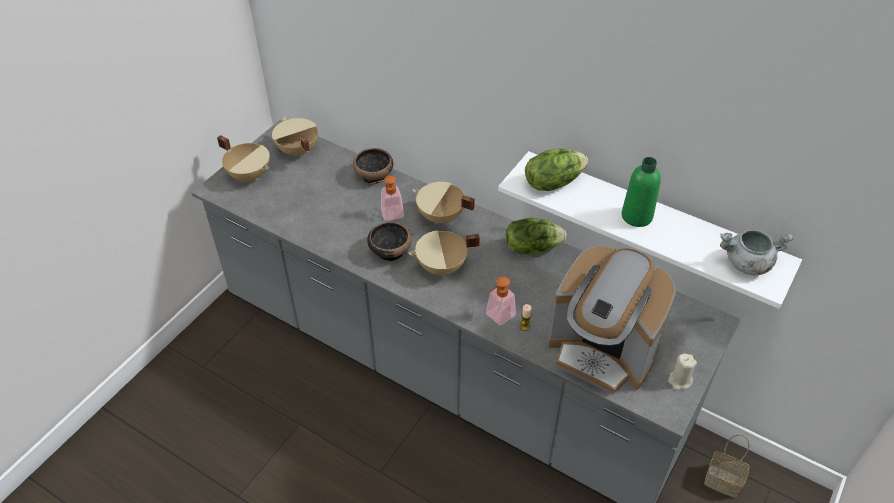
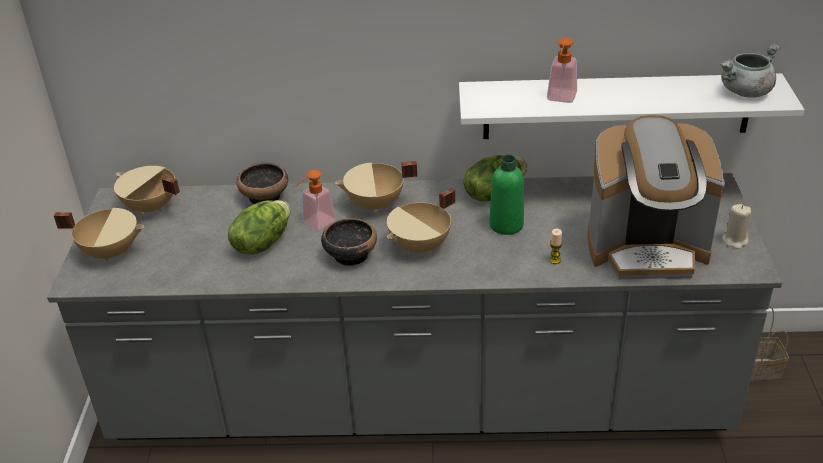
camera: 30 degrees left, 10 degrees down
(496, 317) = (520, 265): soap dispenser -> soap dispenser (560, 99)
(552, 182) = (510, 96): lettuce -> lettuce (262, 243)
(636, 216) = (616, 93): green bottle -> green bottle (506, 225)

